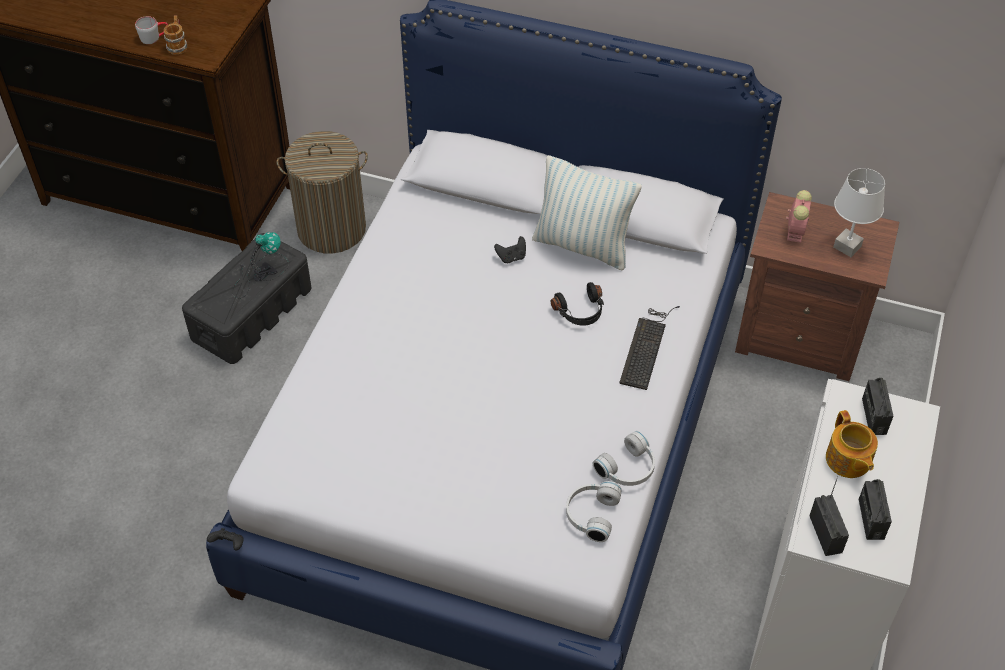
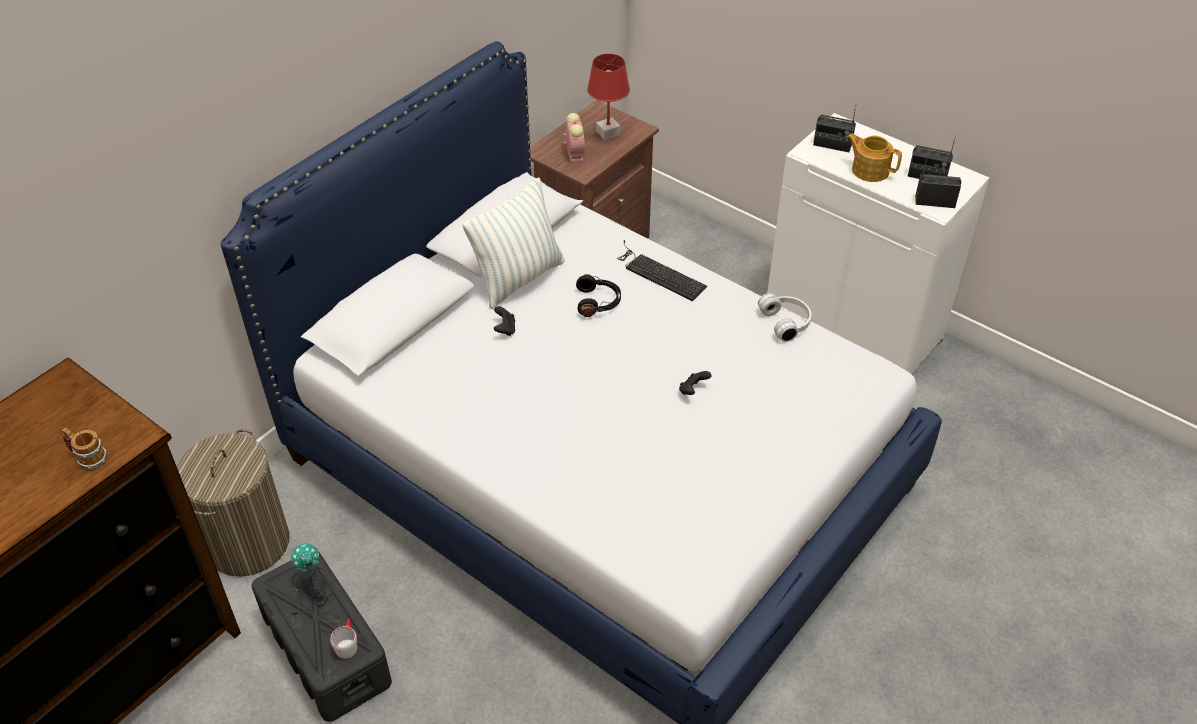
camera: 70 degrees left, 5 degrees down
(154, 37) = (52, 480): grey mug -> grey mug (347, 644)
(229, 545) = (725, 677): black game controller -> black game controller (693, 390)
(590, 514) = (826, 358): white headphones -> none
(795, 230) = (574, 153): alarm clock -> alarm clock turned 45 degrees clockwise
(846, 247) = (608, 133): white table lamp -> red table lamp
(848, 460) = (869, 170): teapot -> teapot turned 150 degrees counterclockwise

